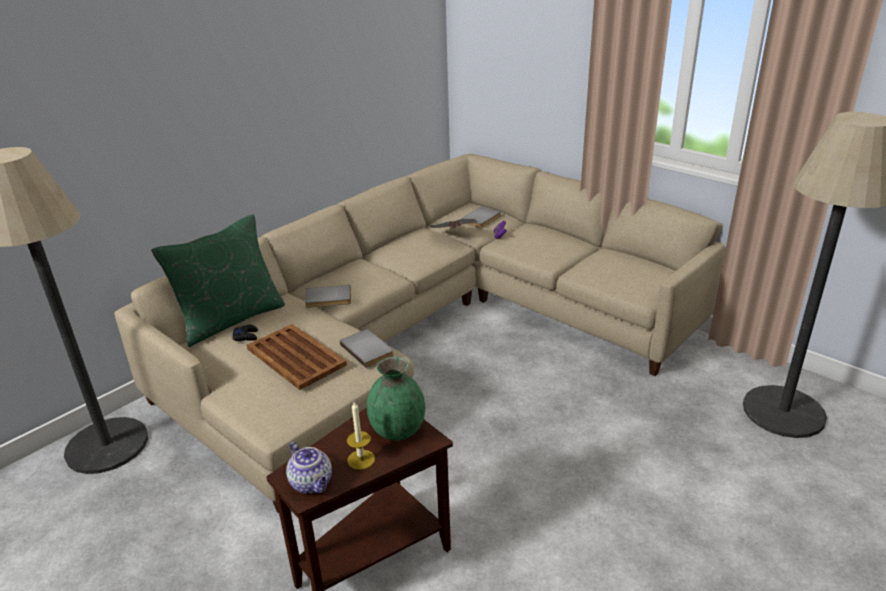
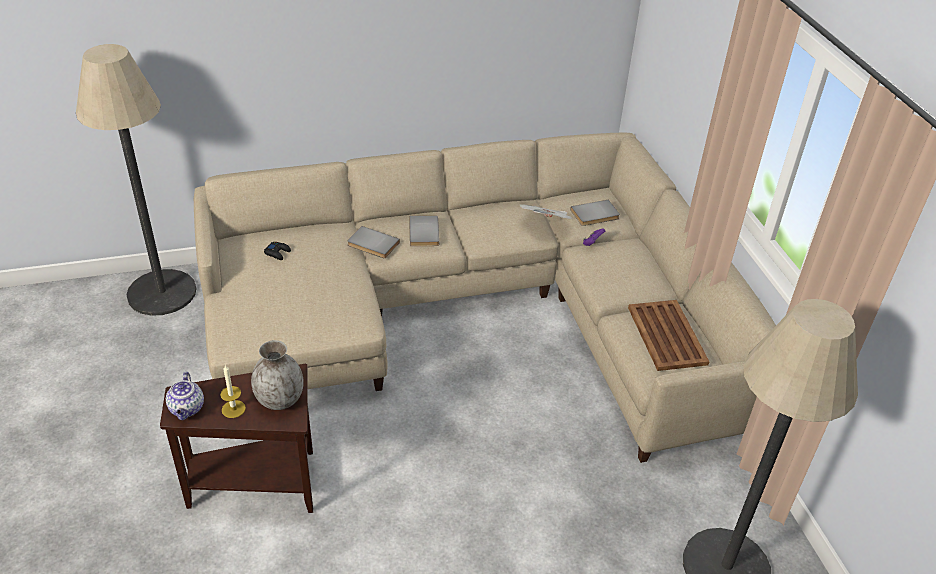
camera: 30 degrees right, 10 degrees up
(231, 319) = (283, 230): green pillow -> none
(296, 357) = (294, 292): brown tray -> brown tray (667, 336)
(368, 349) = (355, 312): grey book -> grey book (425, 232)
(398, 430) = (279, 400): green vase -> grey vase

